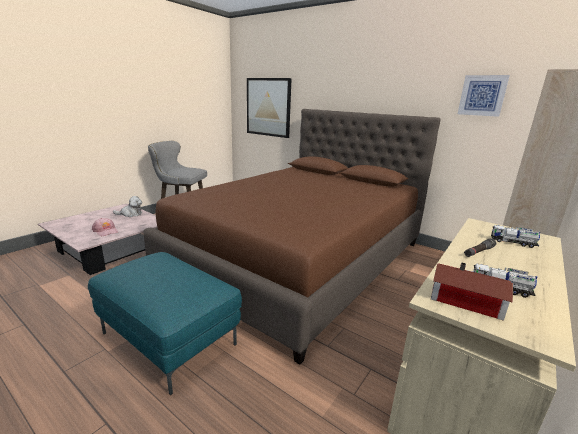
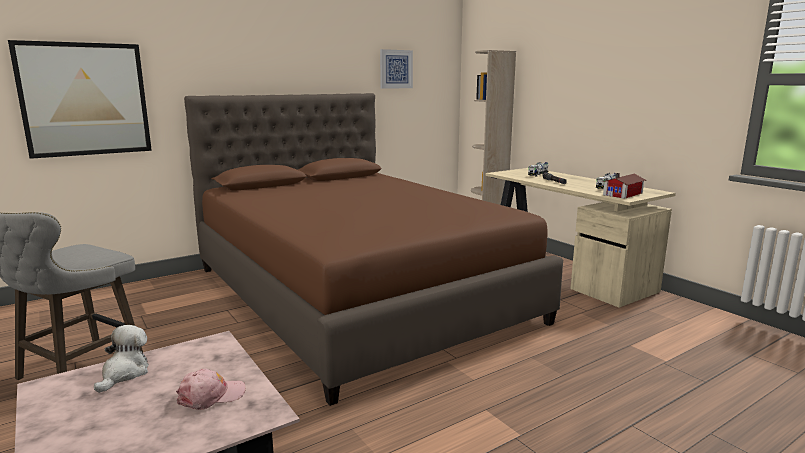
camera: 70 degrees left, 5 degrees down
(170, 338) = (503, 388): turquoise ottoman -> none

